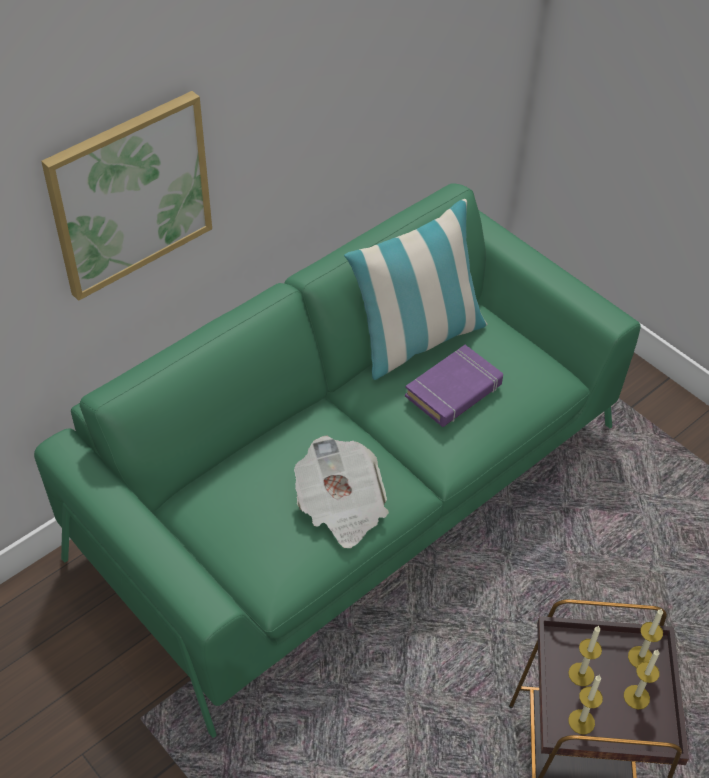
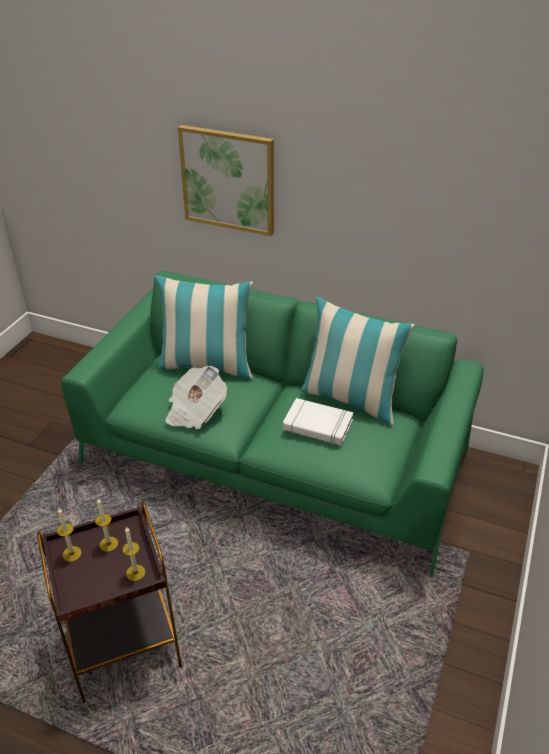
camera: 65 degrees right, 10 degrees down
(249, 458) = (206, 365): none -> pillow
(454, 391) = (317, 426): purple book -> white book
(636, 697) = (102, 578): candle -> none

